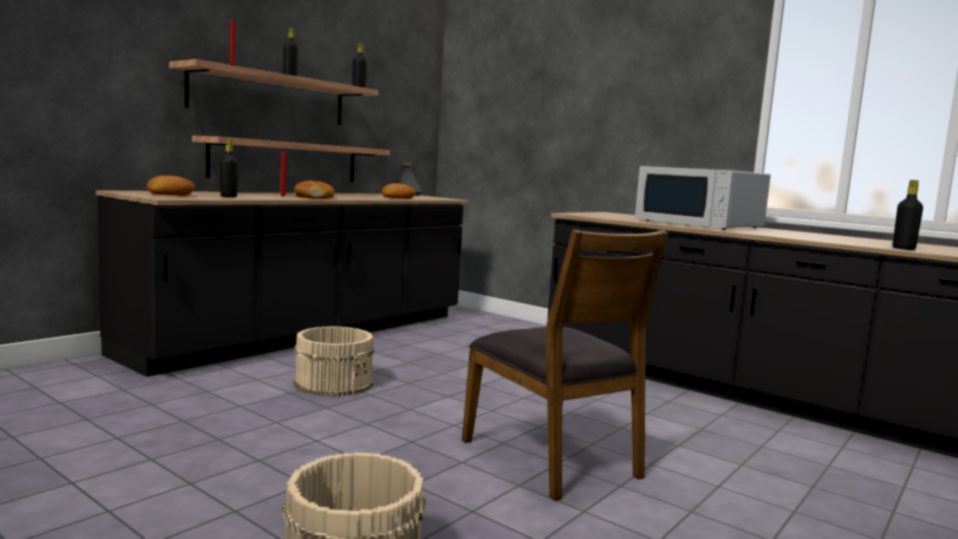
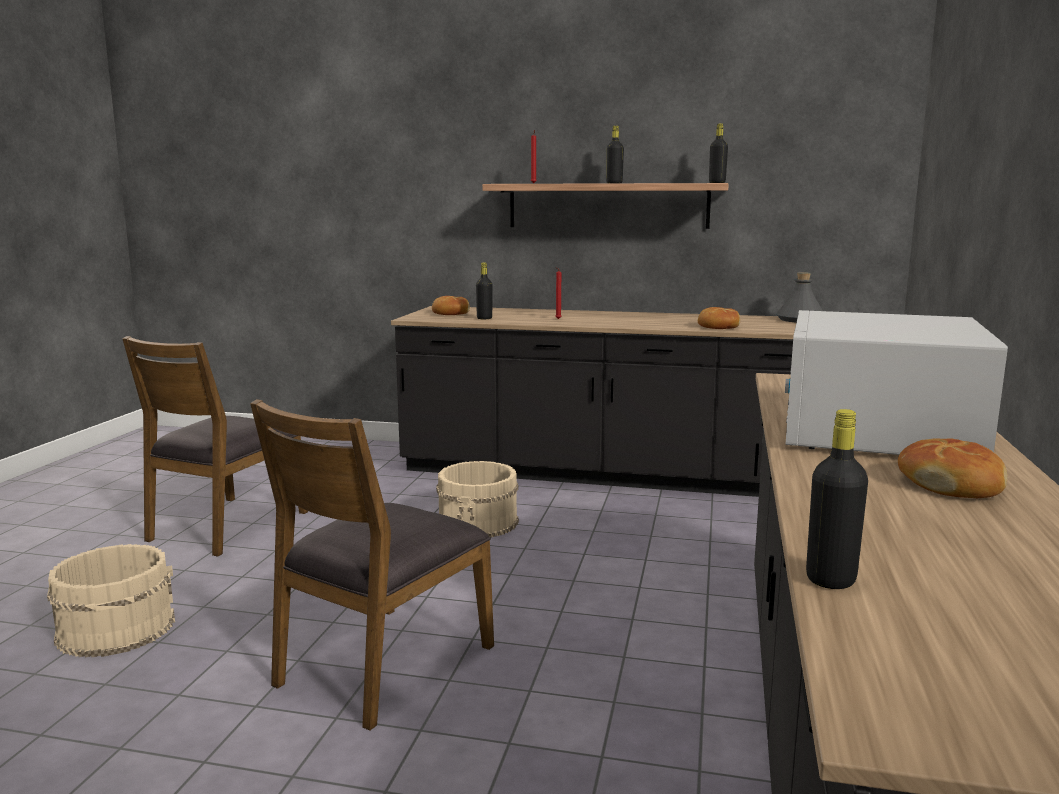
camera: 65 degrees right, 5 degrees up
(130, 473) = (226, 525): none -> brown chair
(286, 161) = (629, 276): shelf -> none
(314, 197) = (584, 322): bread -> bread (951, 484)

